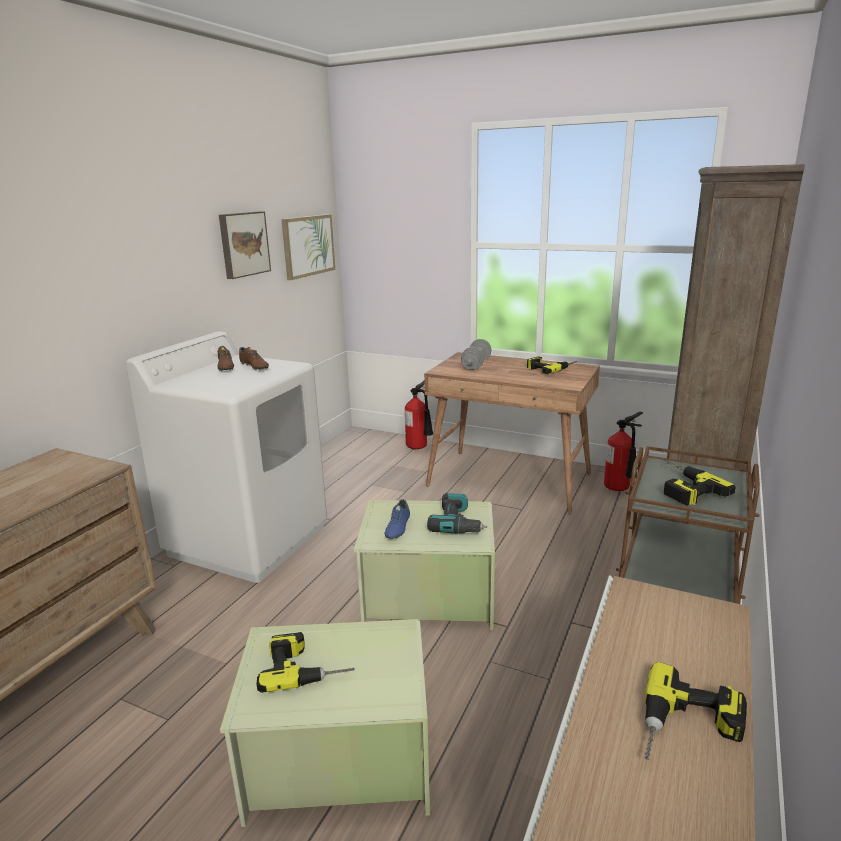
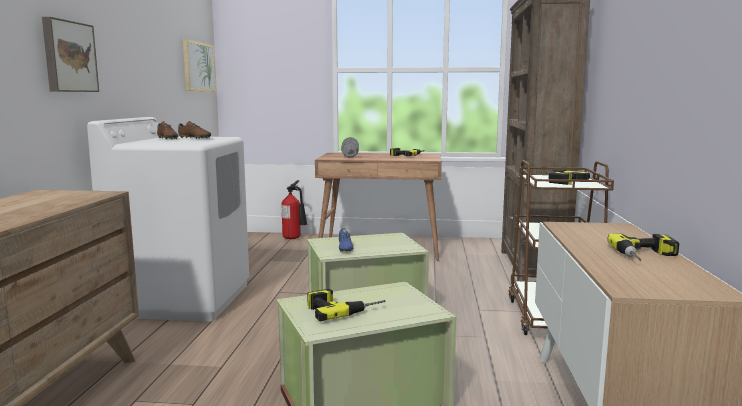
camera: 20 degrees left, 10 degrees down
(243, 244) = (159, 51): picture -> picture (68, 57)
(457, 523) = (388, 242): power drill -> none
(620, 490) = (463, 246): fire extinguisher -> none

